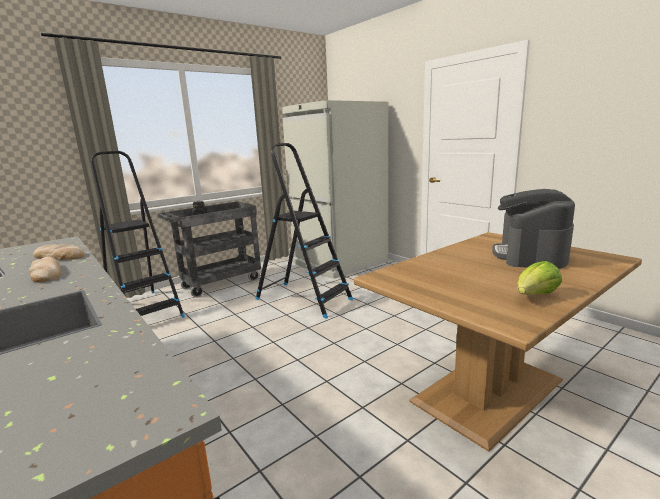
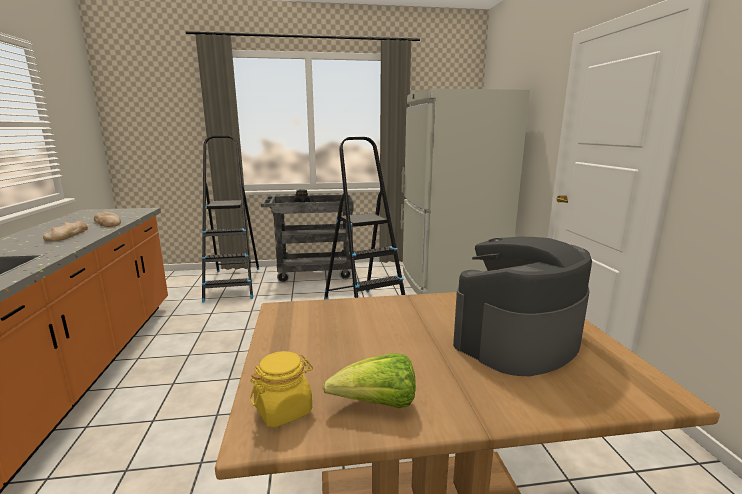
camera: 30 degrees right, 0 degrees up
(502, 313) = (284, 410): none -> yellow jar

